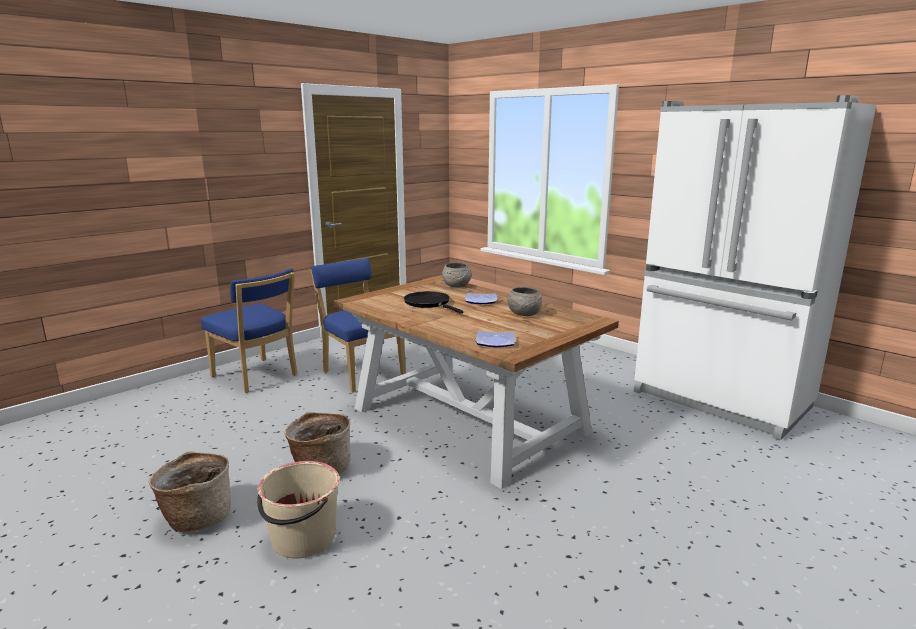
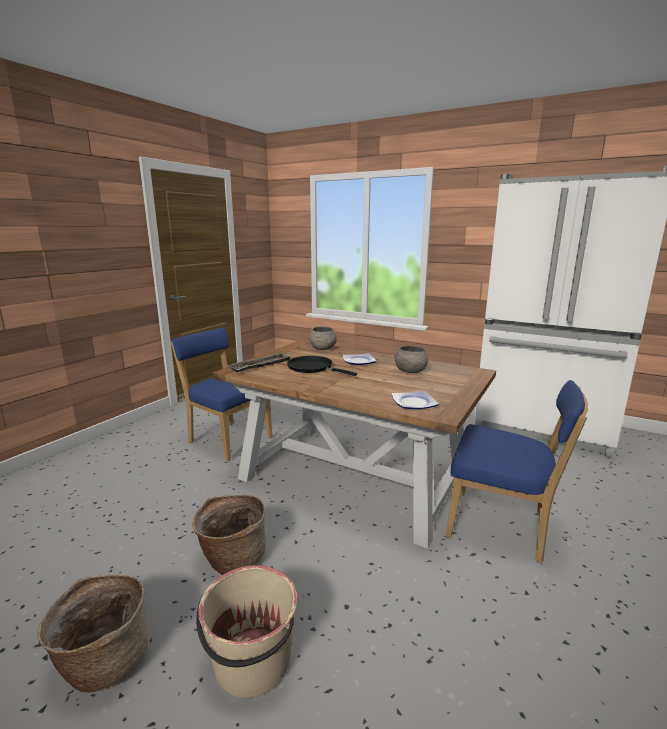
camera: 15 degrees left, 0 degrees up
(257, 377) = (118, 456): blue chair -> blue chair (502, 527)
(381, 298) = (261, 366): none -> tray

